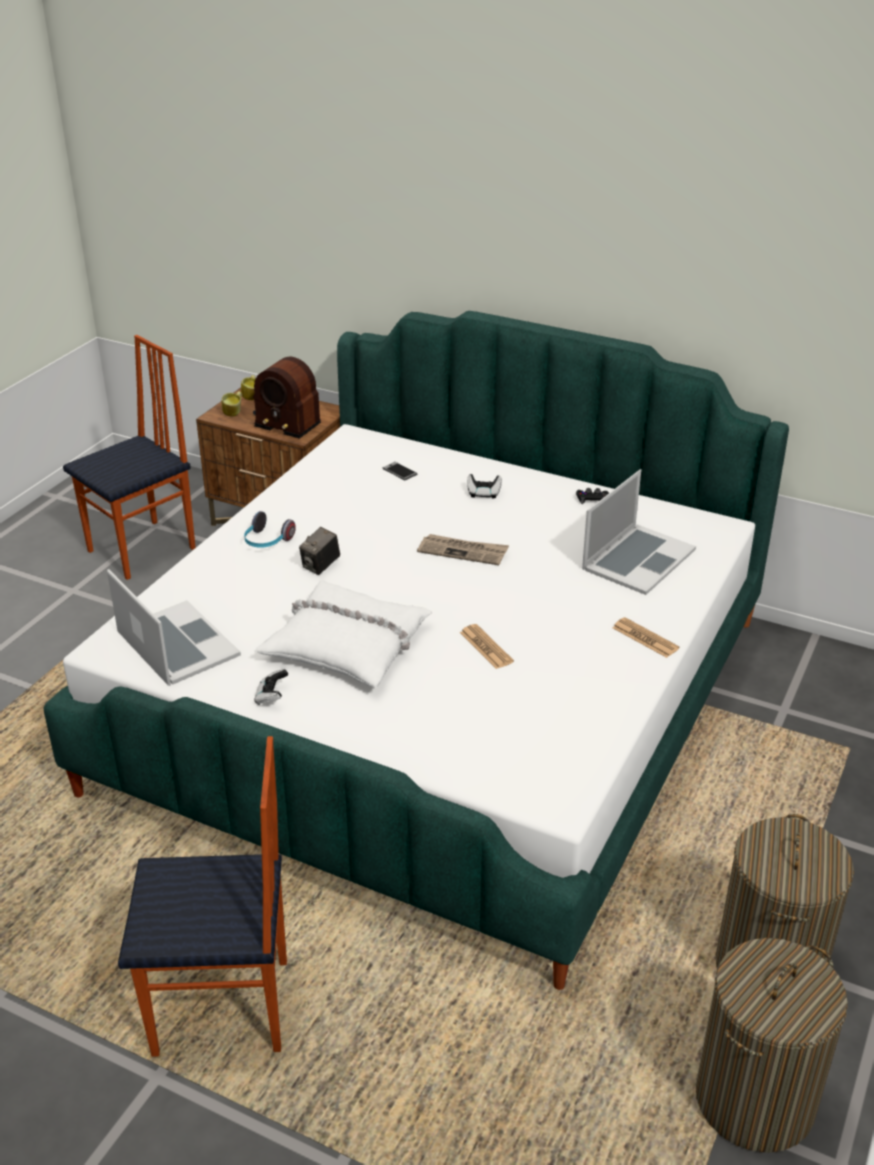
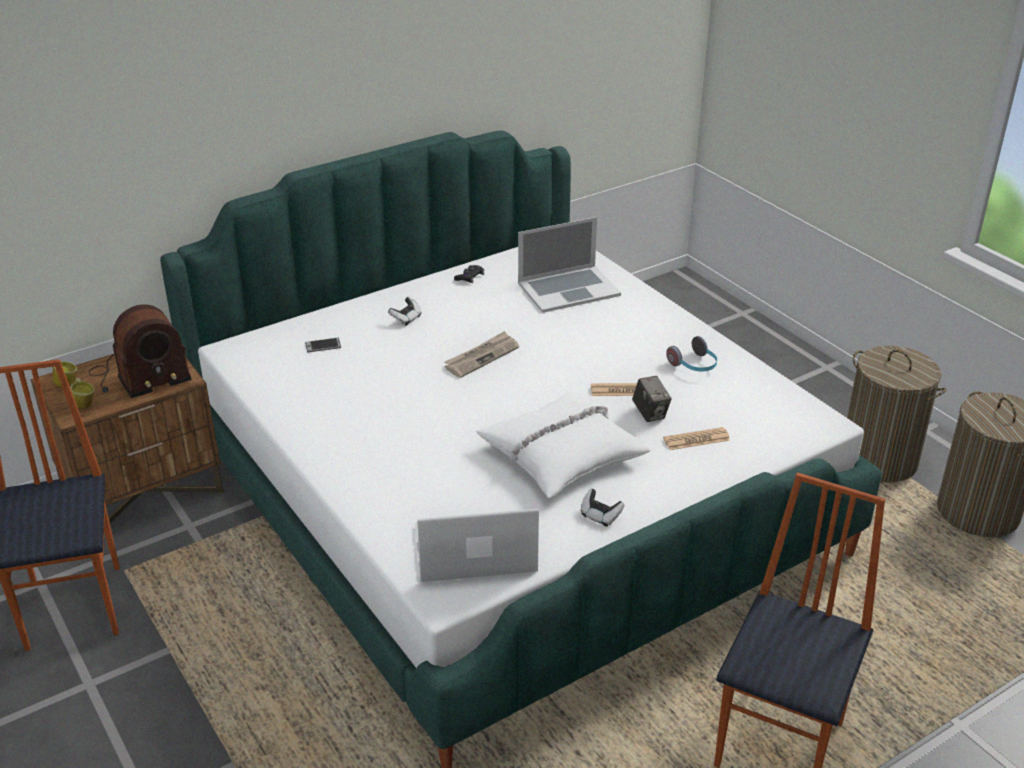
camera: 60 degrees left, 0 degrees up
(267, 542) = (358, 450): headphones -> headphones (694, 365)
(320, 566) = (430, 433): camera -> camera (650, 413)
(638, 559) = (568, 289): laptop -> laptop turned 90 degrees clockwise
(645, 638) = (667, 322): newspaper -> newspaper (696, 439)

